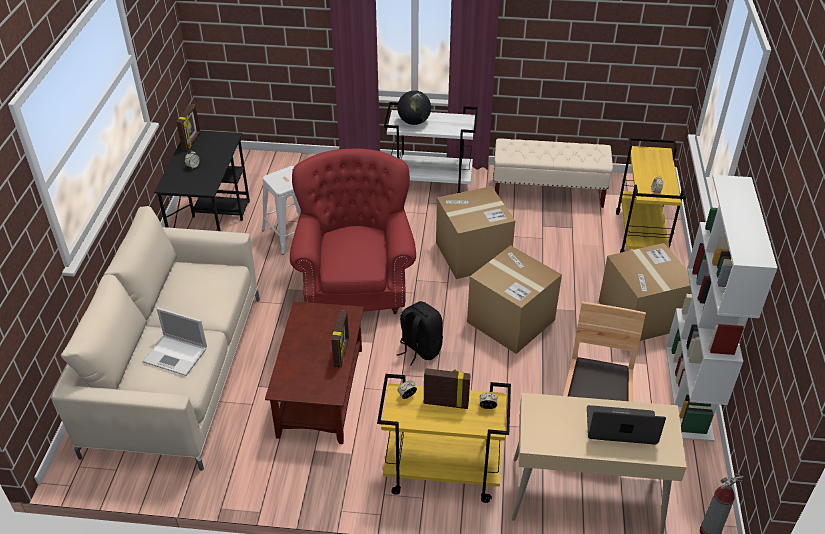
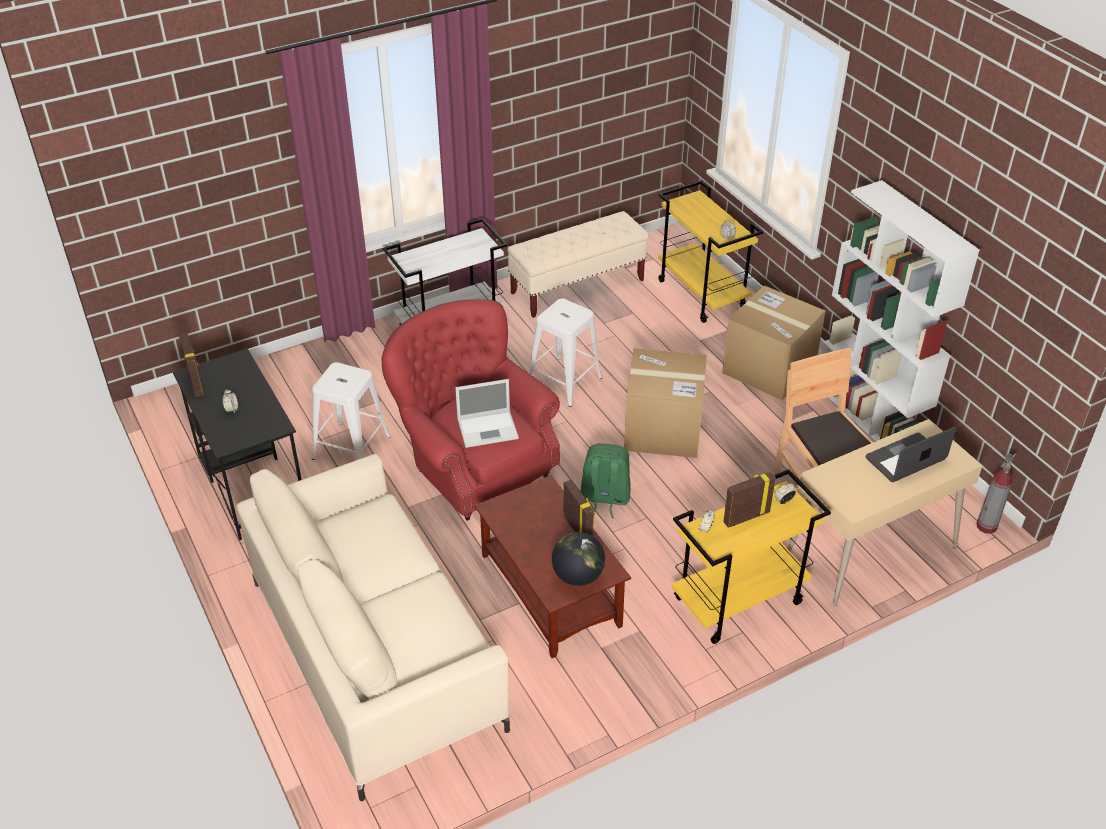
camera: 35 degrees left, 0 degrees up
(176, 355) = (422, 617): laptop -> laptop (489, 428)
(414, 122) = (426, 260): globe -> globe (578, 576)
(419, 349) = (604, 499): black backpack -> green backpack
(472, 254) = (564, 381): cardboard box -> white stool

